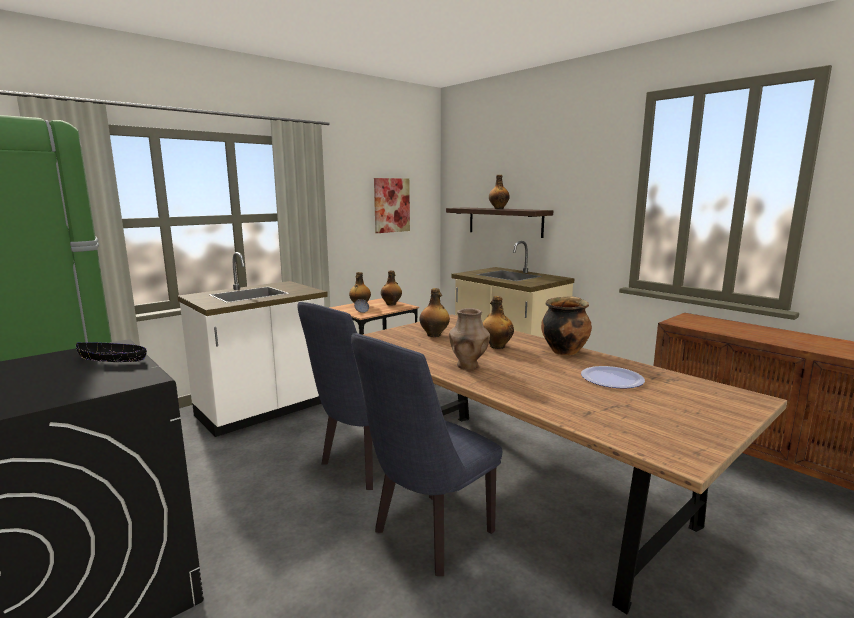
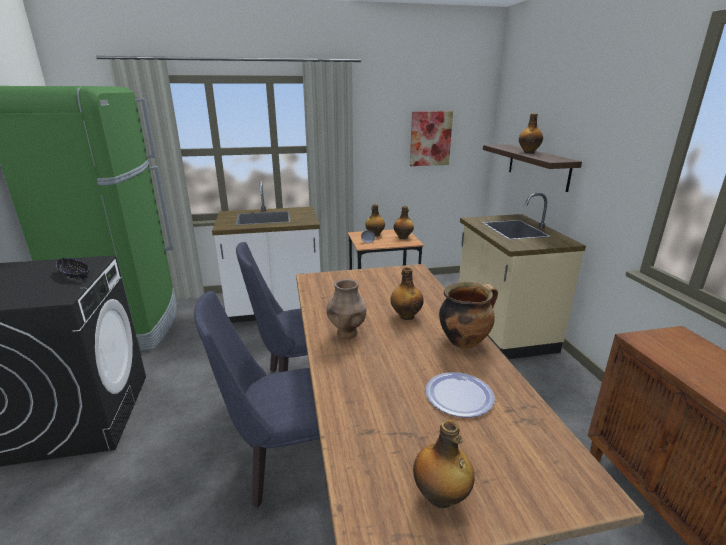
camera: 30 degrees right, 10 degrees up
(434, 335) = (371, 287): bottle -> bottle (440, 497)

